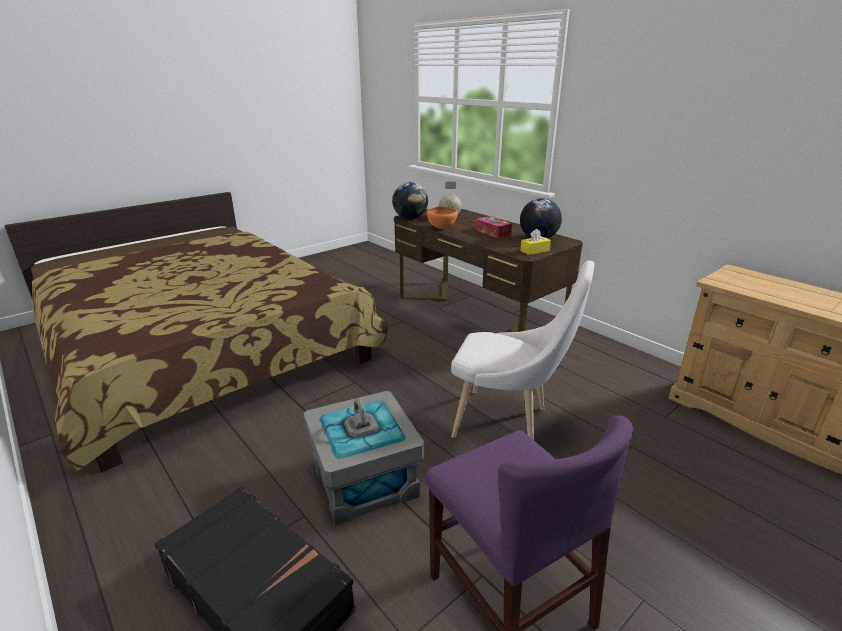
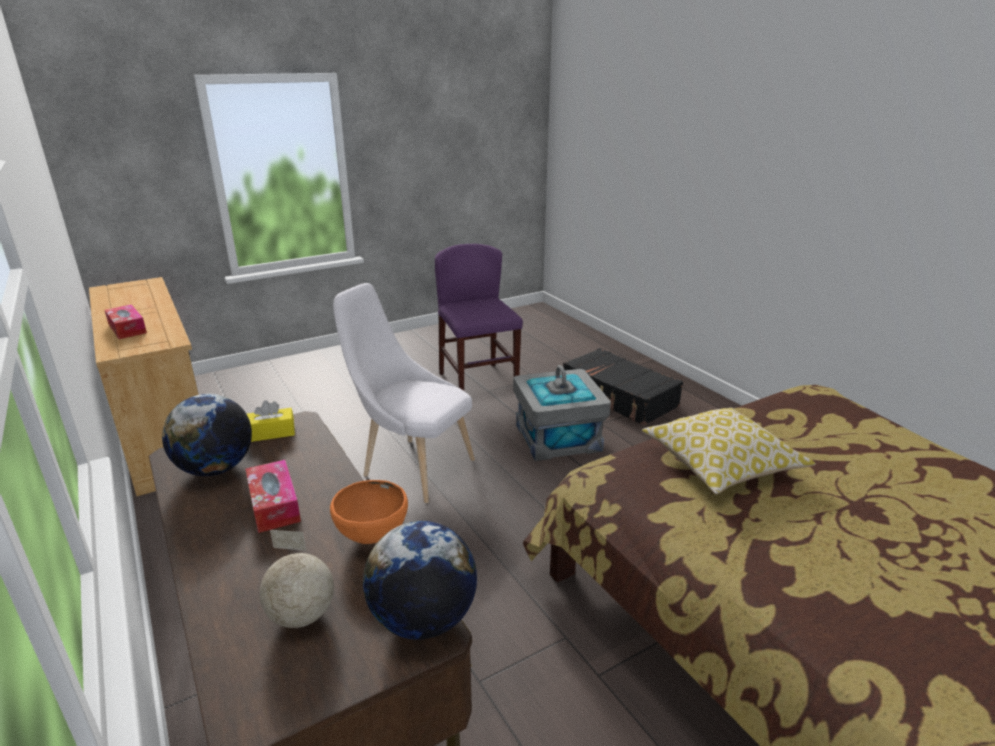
camera: 170 degrees left, 0 degrees up
(259, 292) = (721, 465): none -> pillow
(793, 290) = (127, 328): none -> tissue box

